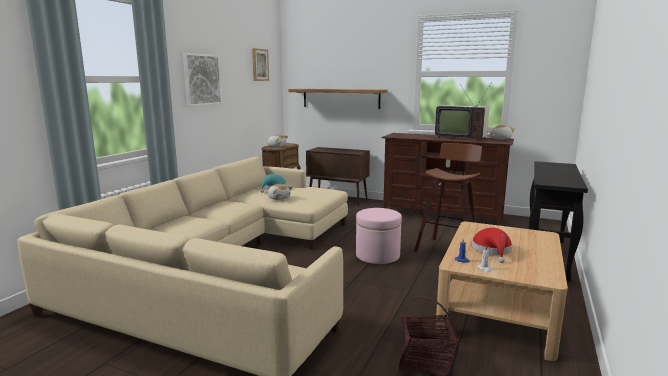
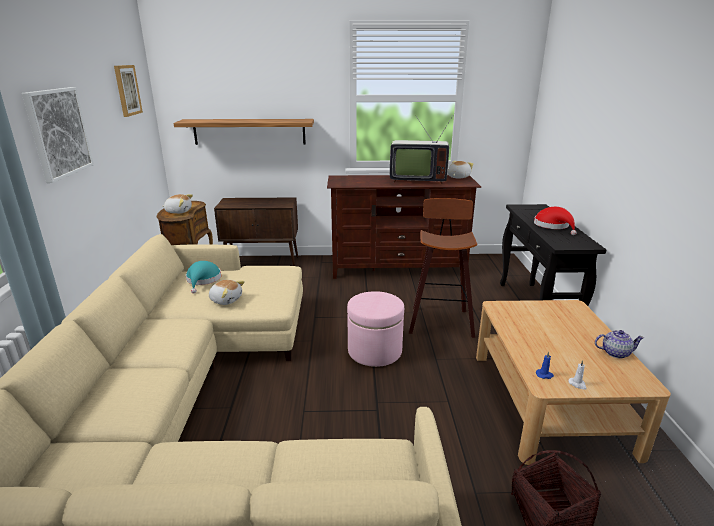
camera: 25 degrees left, 10 degrees up
(492, 250) = (554, 347): red hat -> red hat (553, 226)
(545, 261) = (615, 353): none -> teapot

